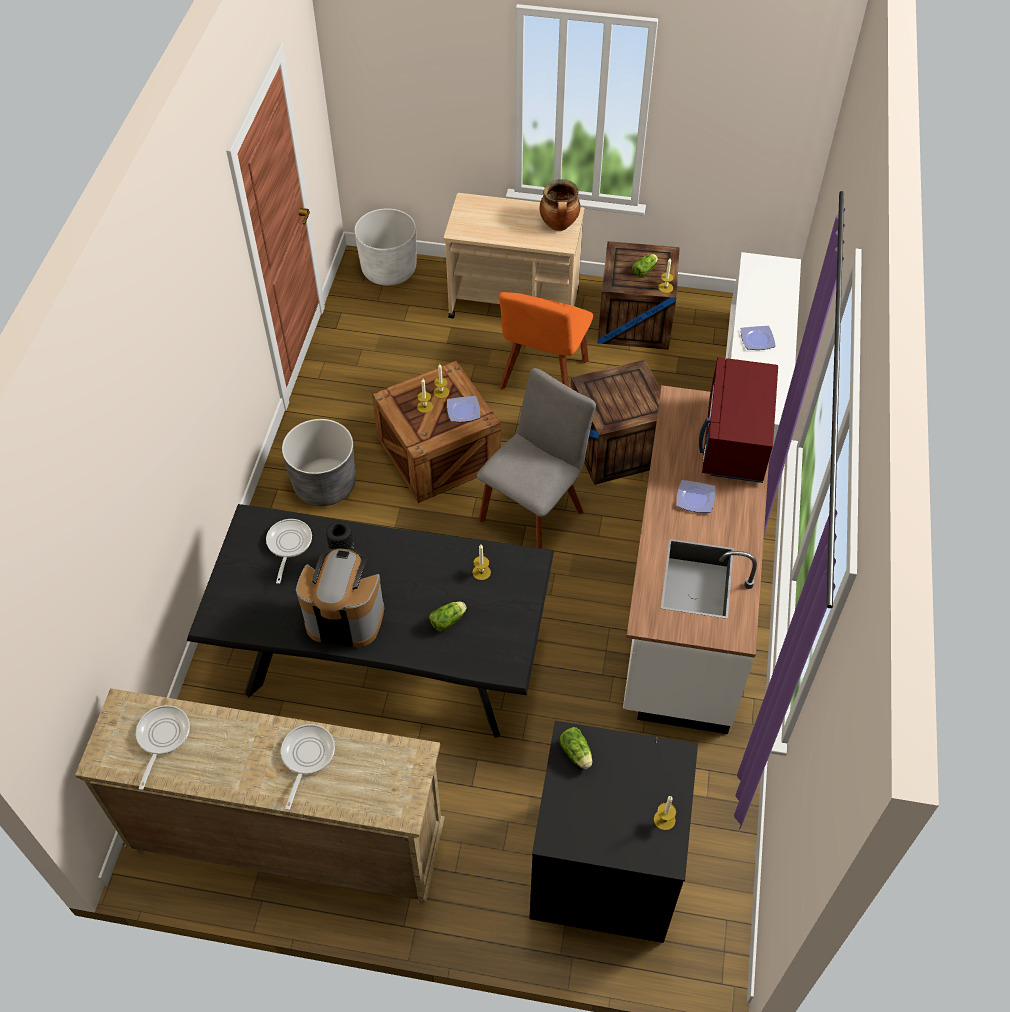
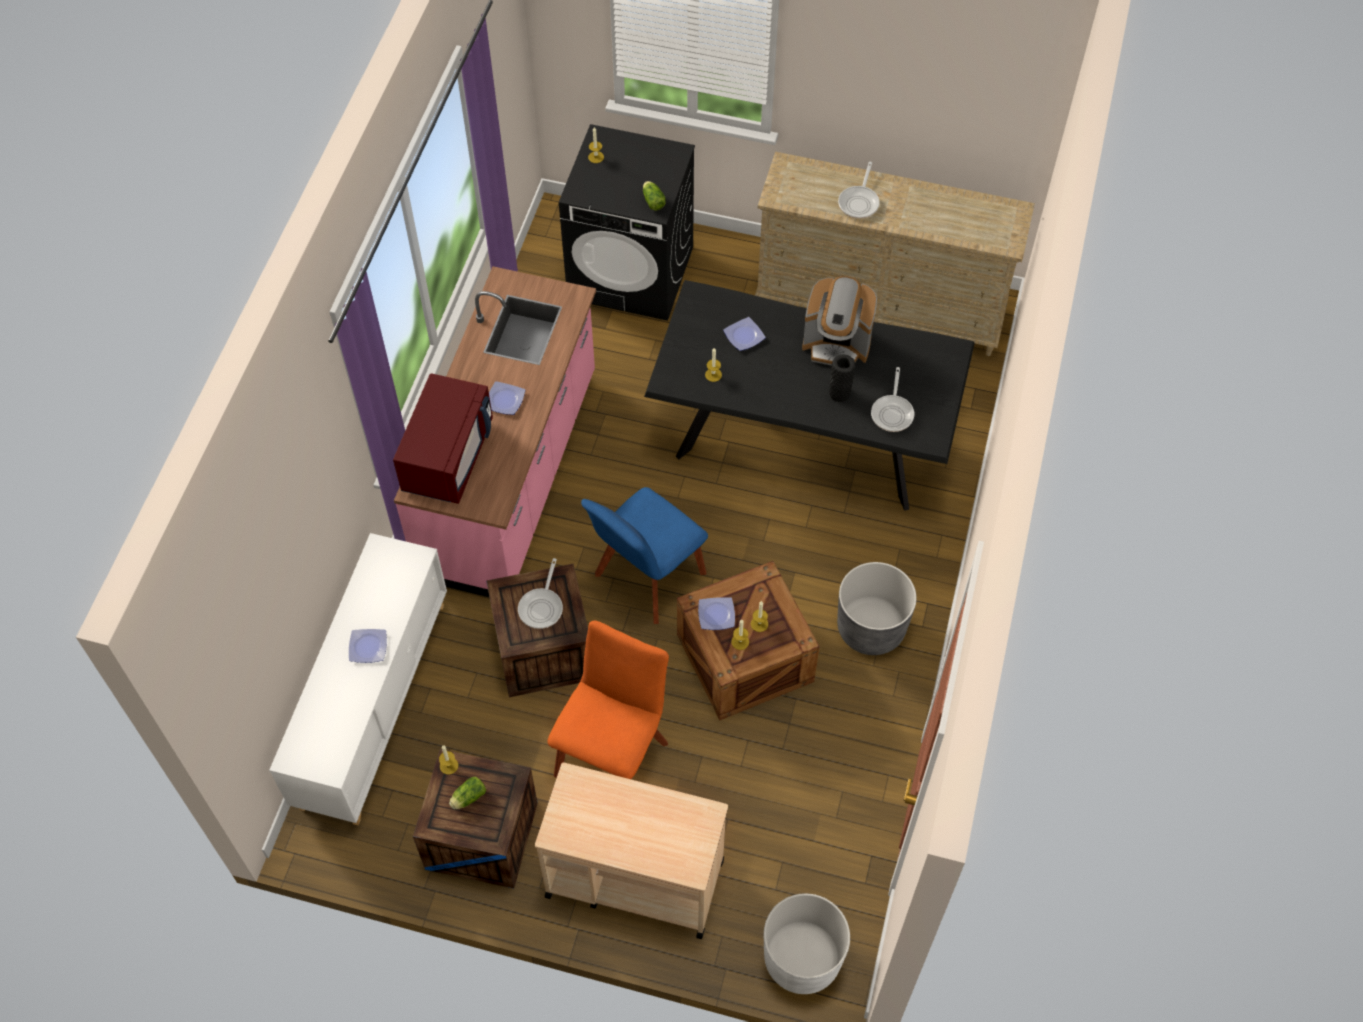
camera: 175 degrees left, 5 degrees up
(162, 738) = (973, 222): frying pan -> frying pan (542, 607)
(449, 620) = (745, 336): lettuce -> plate
(534, 511) = (647, 578): grey chair -> blue chair
(559, 225) = (573, 813): cooking pot -> none
(685, 599) = (512, 476): white counter -> pink counter

